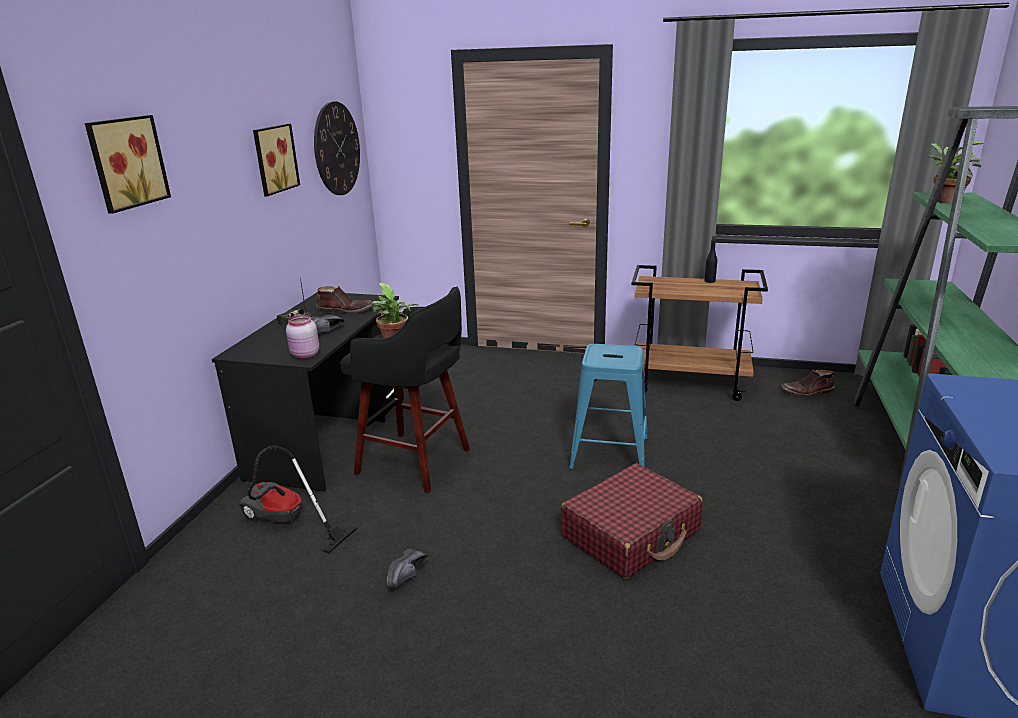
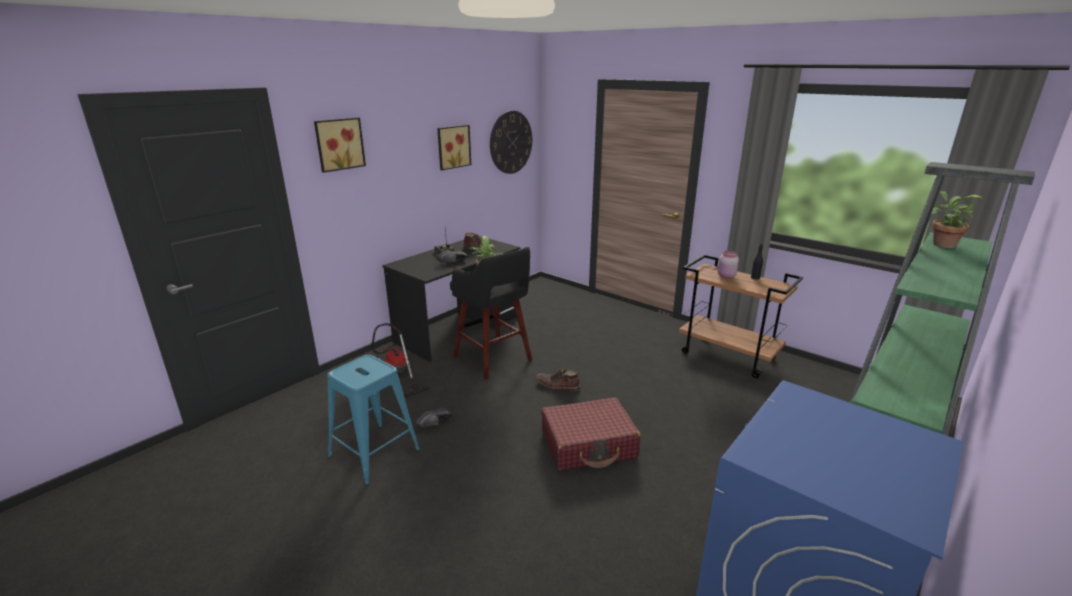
camera: 25 degrees right, 0 degrees up
(305, 355) = (429, 273): pink jar -> pink jar (726, 276)
(609, 453) = (621, 388): blue stool -> blue stool (373, 453)
(807, 392) = (824, 387): brown boot -> brown boot (557, 385)

